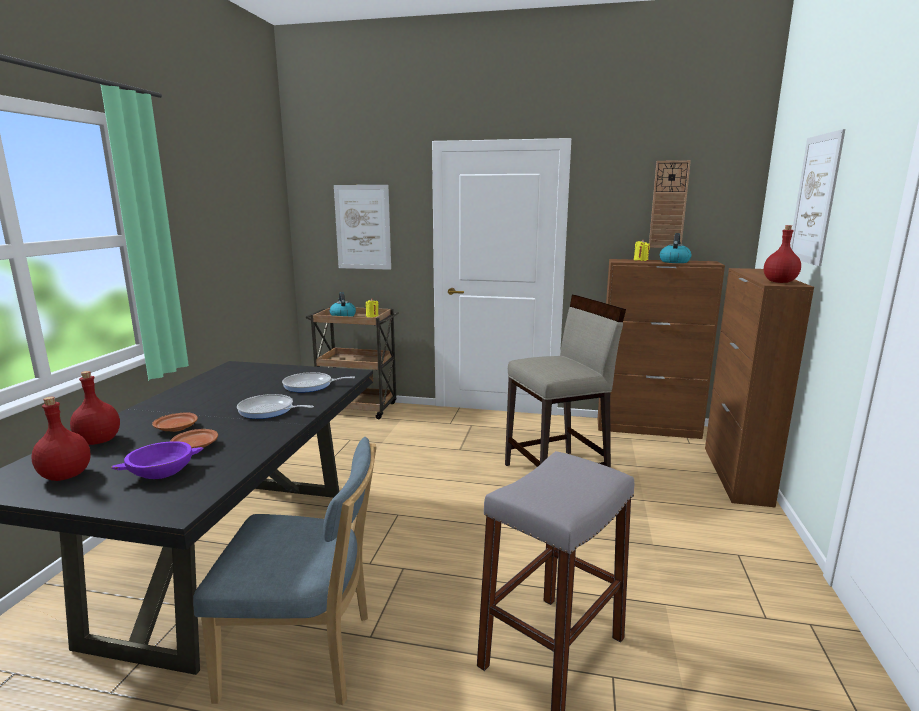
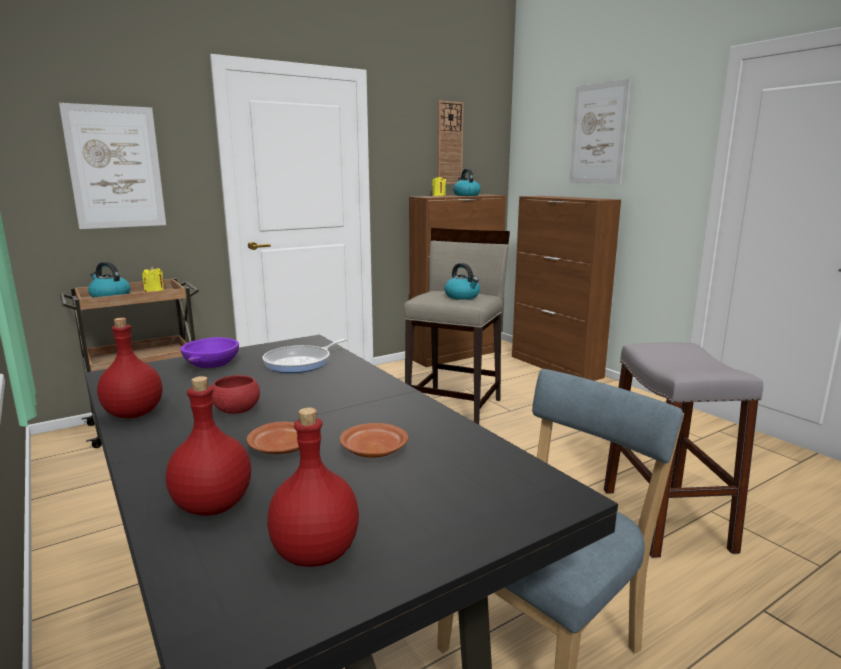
camera: 45 degrees left, 0 degrees up
(162, 471) = (424, 484): purple bowl -> purple bowl (211, 364)
(215, 402) = (237, 411): none -> red bowl
(269, 410) = (335, 394): frying pan -> none
(558, 366) = (462, 296): none -> kettle
(779, 282) = (594, 199): red bottle -> red bottle (133, 414)

